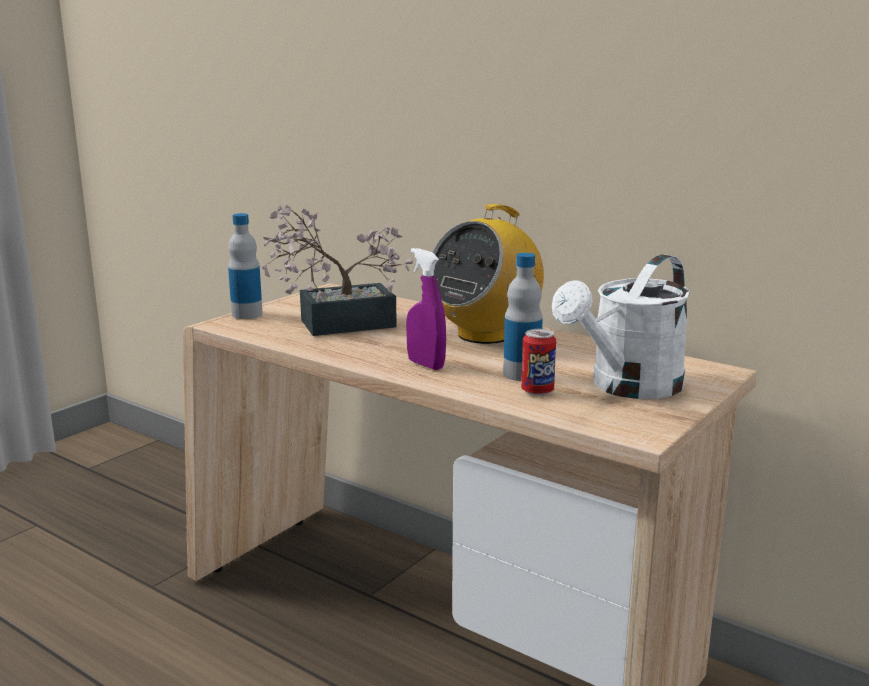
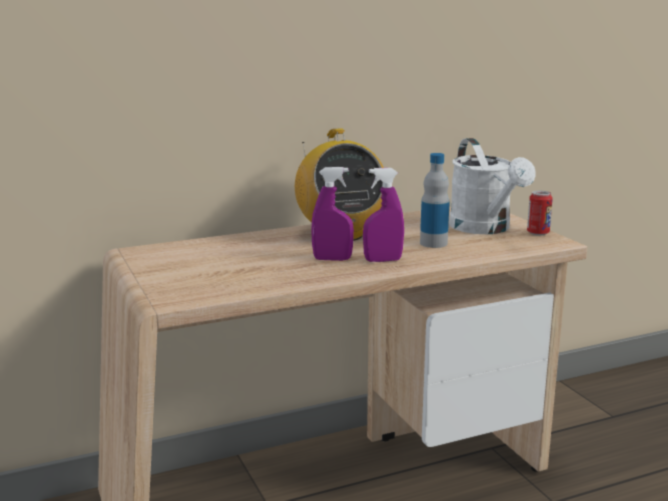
camera: 60 degrees left, 0 degrees up
(247, 314) = (157, 289): bottle -> none
(336, 324) = (244, 266): potted plant -> none
(400, 346) = (332, 259): none -> purple spray bottle
(537, 391) = (468, 246): can -> can (538, 233)

